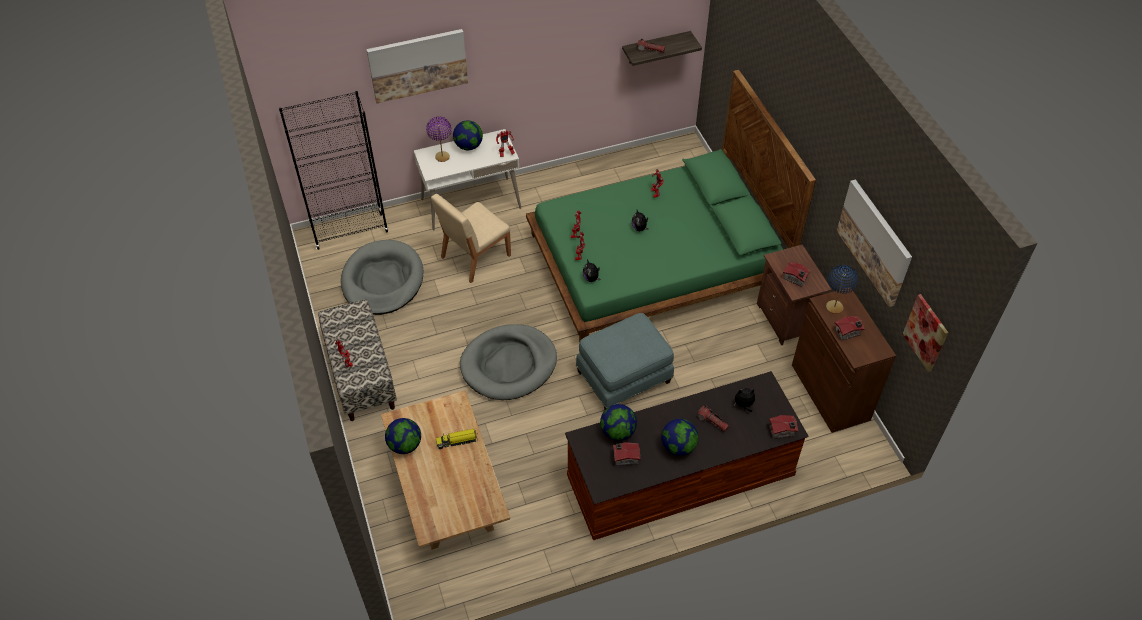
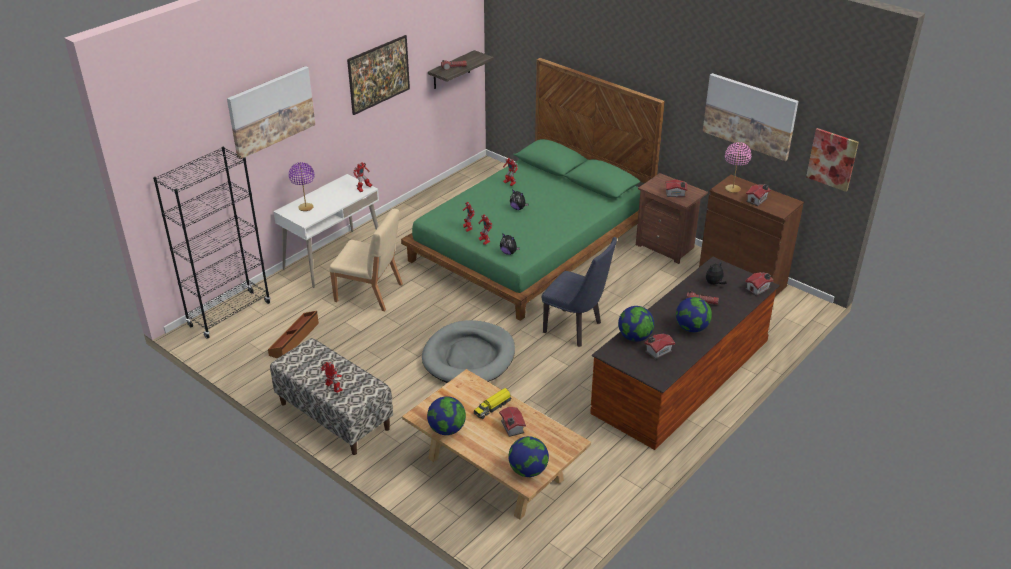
camera: 30 degrees left, 15 degrees down
(383, 280) = (295, 339): grey dog bed -> brown storage box
(456, 470) = (511, 428): none -> toy house
(469, 146) = (324, 193): globe -> globe (528, 470)
(474, 256) = (369, 293): beige chair -> beige chair turned 90 degrees counterclockwise
(556, 56) = (380, 87): none -> picture
(624, 378) = (576, 329): blue ottoman -> blue chair
(834, 307) = (732, 189): blue table lamp -> pink table lamp

